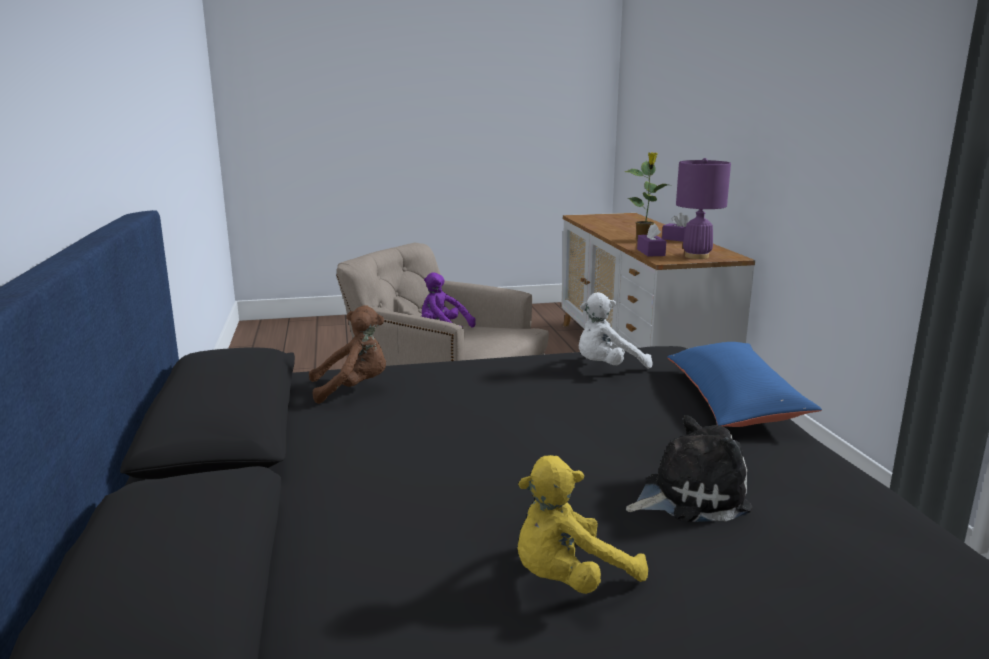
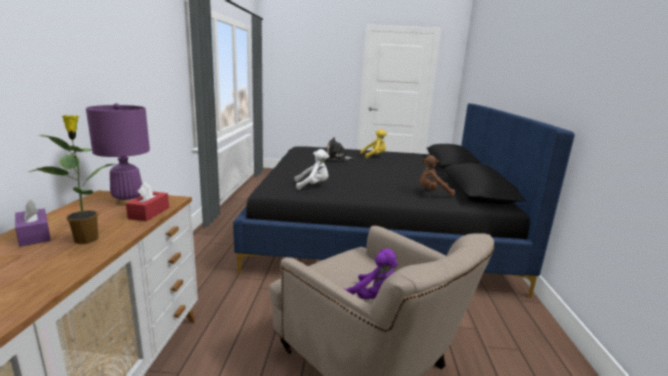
camera: 165 degrees left, 0 degrees up
(650, 252) = (149, 213): purple tissue box -> red tissue box
(733, 401) = (284, 171): blue pillow -> none

